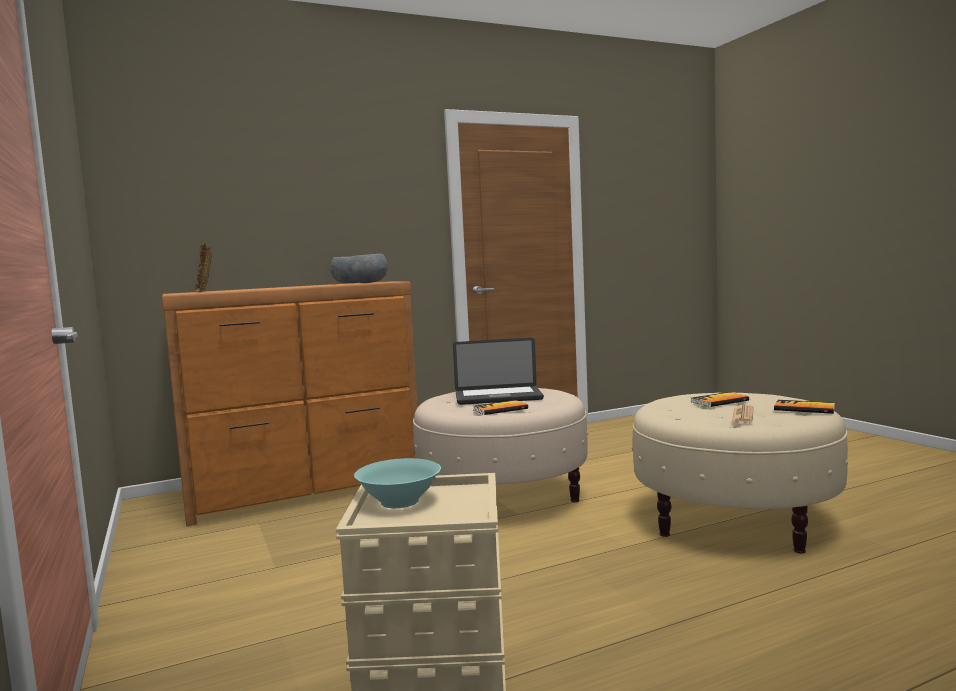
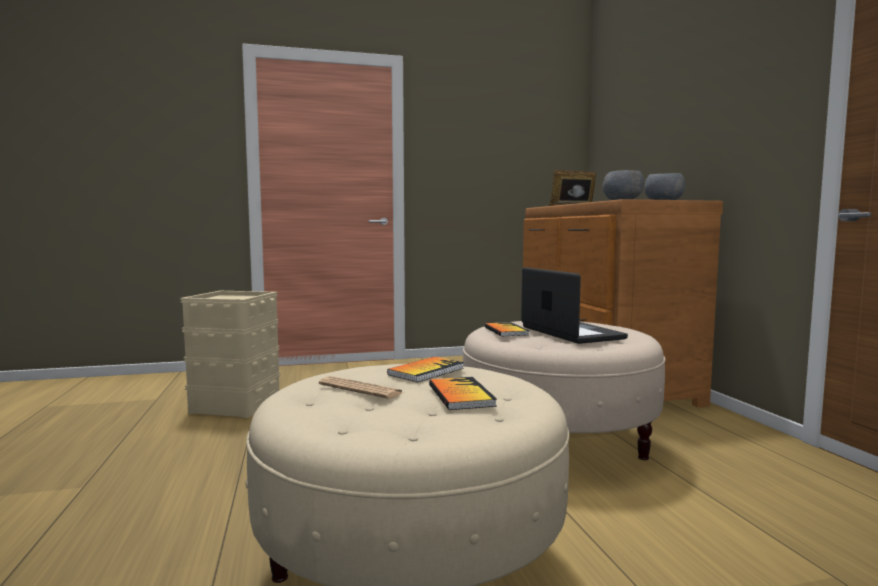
camera: 100 degrees right, 0 degrees up
(400, 501) = (244, 297): turquoise bowl -> none
(498, 397) = (571, 333): laptop -> laptop turned 150 degrees clockwise
(804, 408) = (348, 425): book -> book (426, 371)

